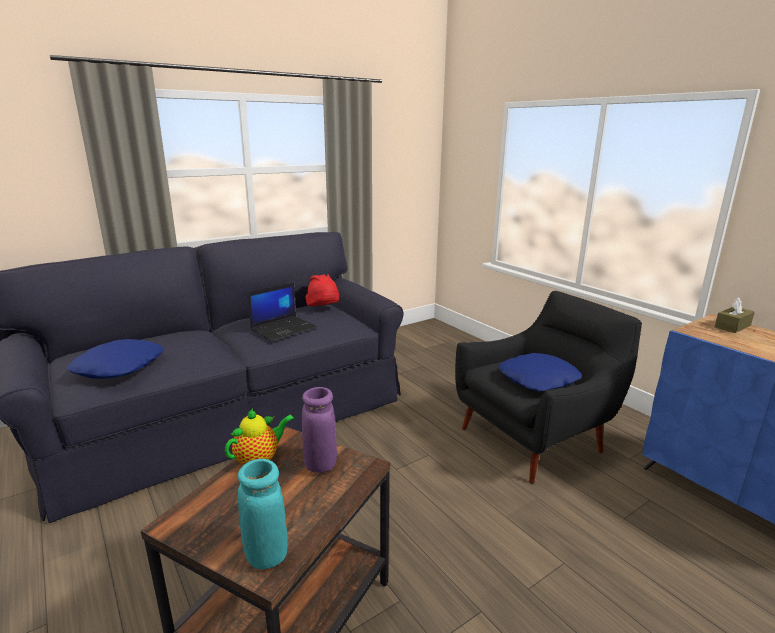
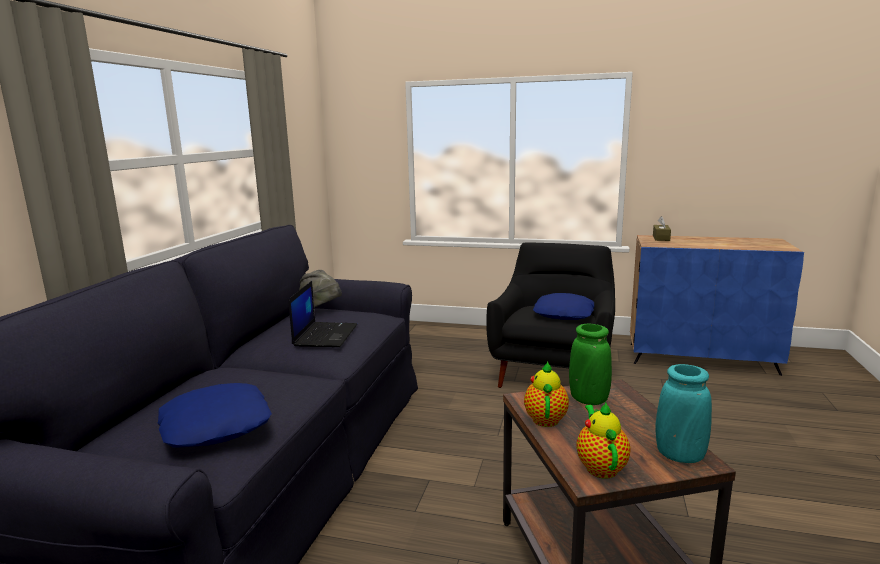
camera: 40 degrees left, 5 degrees down
(201, 520) = (600, 466): none -> teapot
(320, 464) = (588, 400): purple vase -> green vase
(323, 309) = (321, 311): red hat -> grey hat

